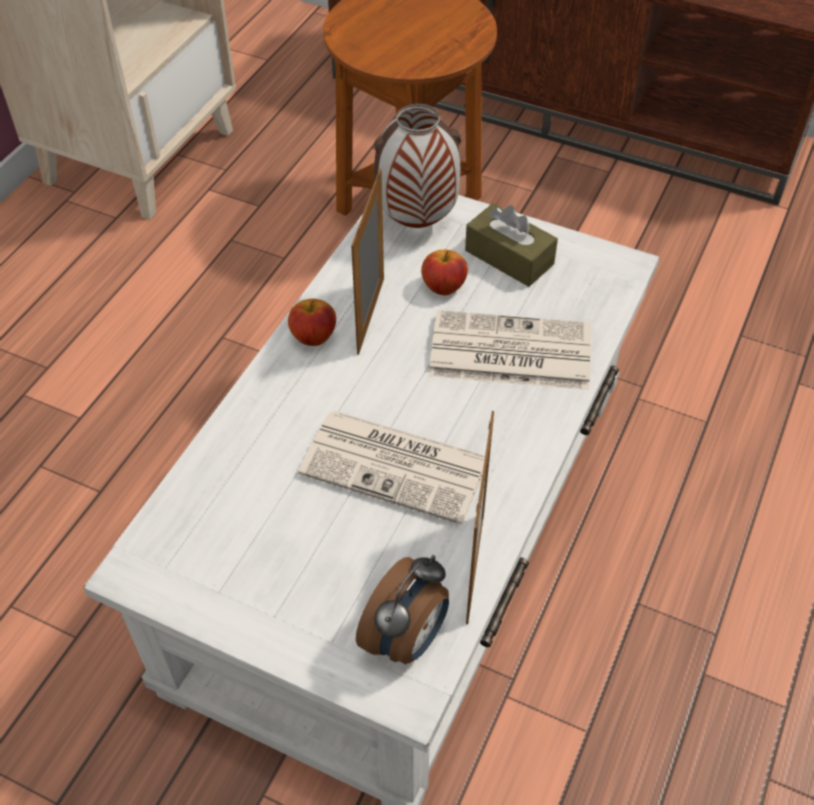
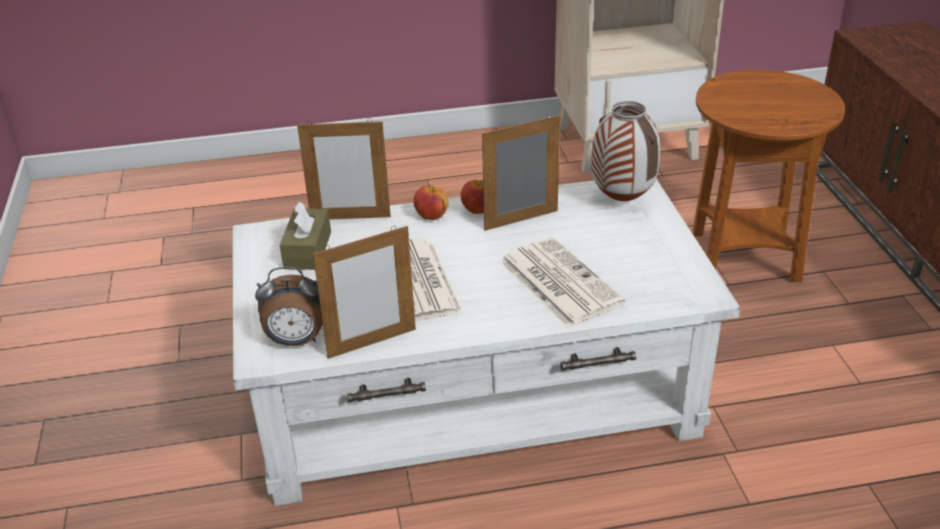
camera: 55 degrees right, 15 degrees down
(204, 457) = (350, 218): none -> picture frame
(443, 287) = (581, 234): apple -> apple (431, 216)
(509, 257) = (643, 246): brown tissue box -> brown tissue box (307, 250)

